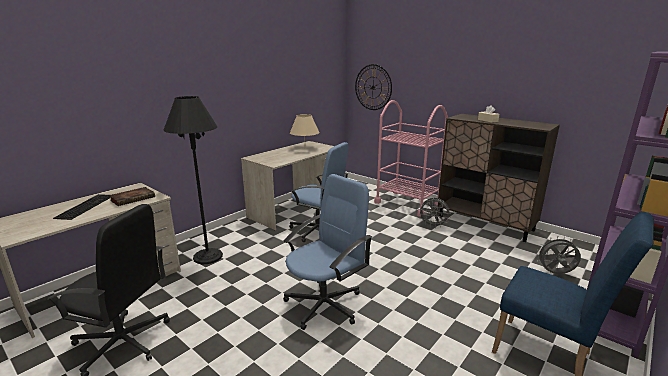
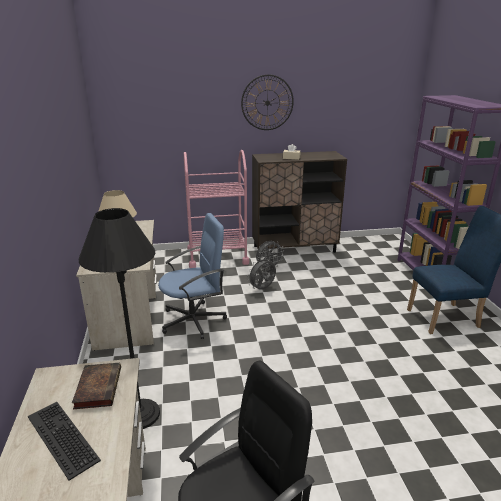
camera: 50 degrees left, 5 degrees up
(325, 304) = (315, 374): blue office chair -> none
(373, 87) = (137, 139): wall clock -> wall clock (267, 103)
(555, 274) = (379, 266): grey fan -> grey fan (262, 289)

